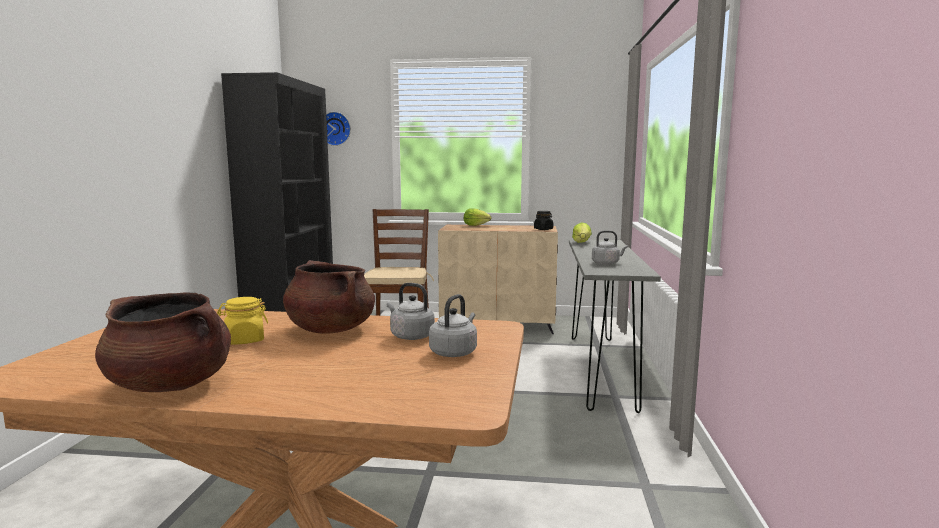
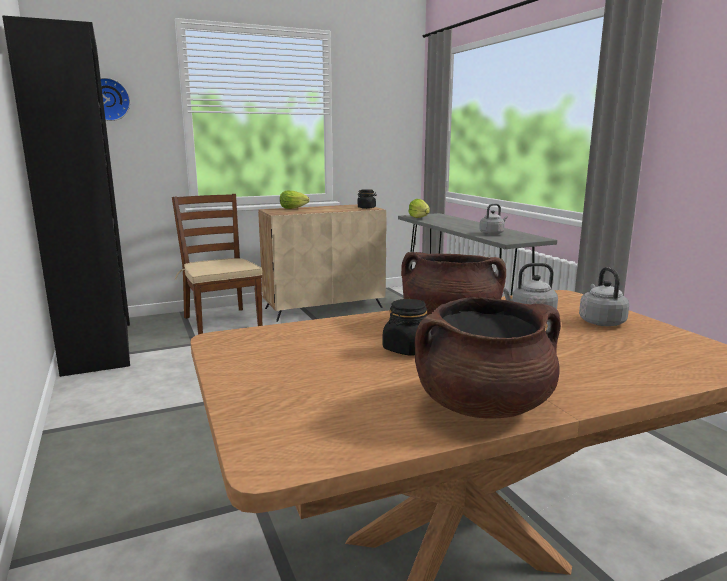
camera: 30 degrees left, 5 degrees up
(244, 340) = (407, 349): yellow jar -> black jar

